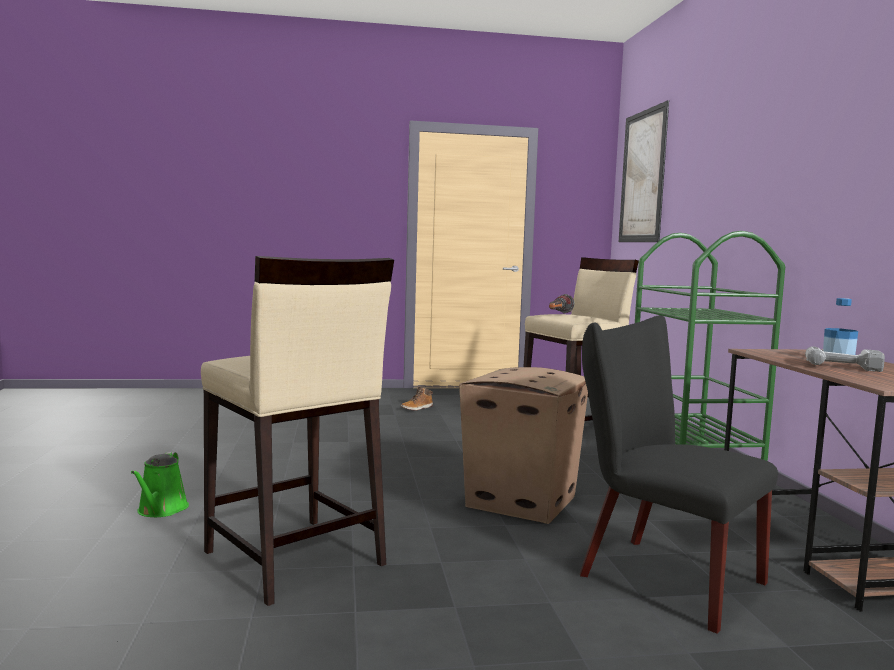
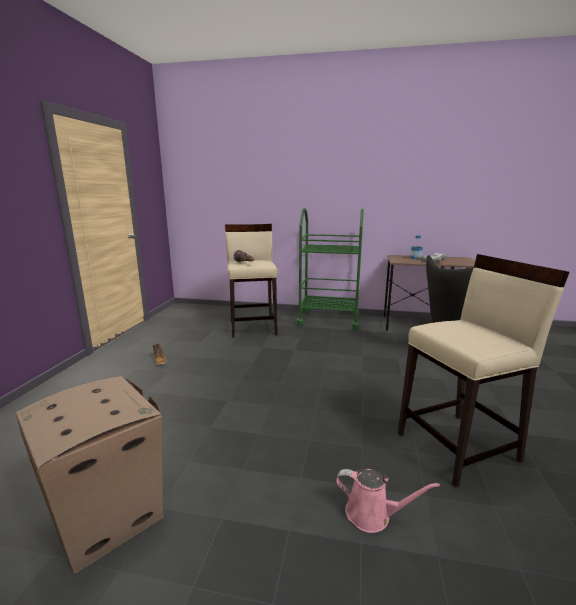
camera: 70 degrees left, 10 degrees up
(161, 510) = (372, 515): green watering can -> pink watering can
(522, 501) = (369, 364): cardboard box -> cardboard box (107, 515)
(642, 176) = (205, 167): picture -> none

